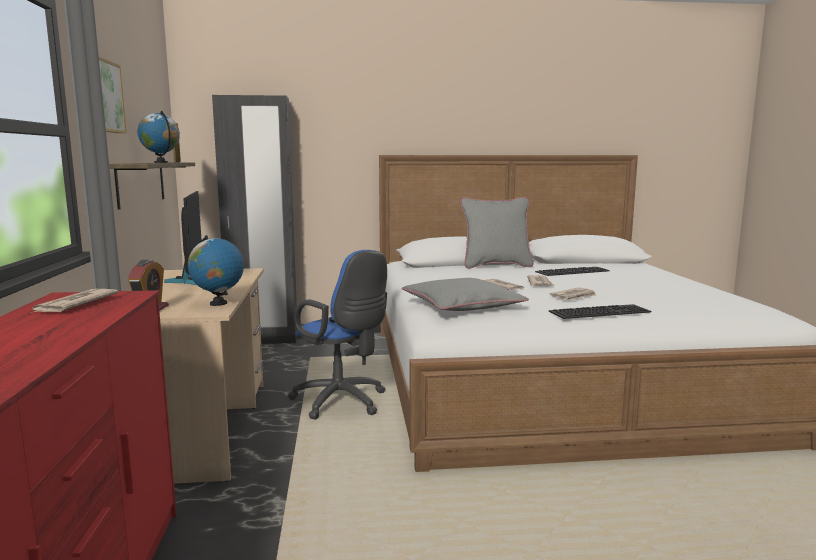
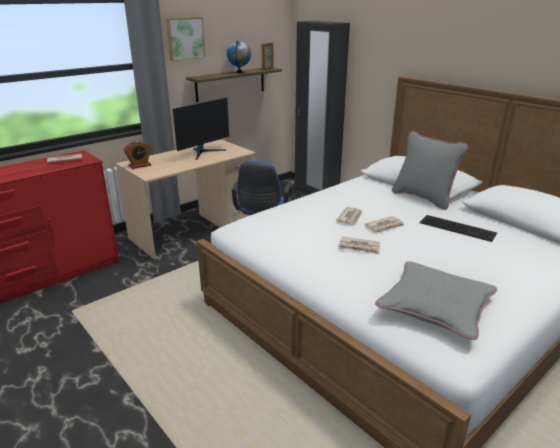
camera: 55 degrees right, 15 degrees up
(218, 303) = (164, 171): globe -> none
(462, 305) = (280, 219): grey pillow -> grey pillow (435, 305)
(599, 311) = (327, 265): keyboard -> none

